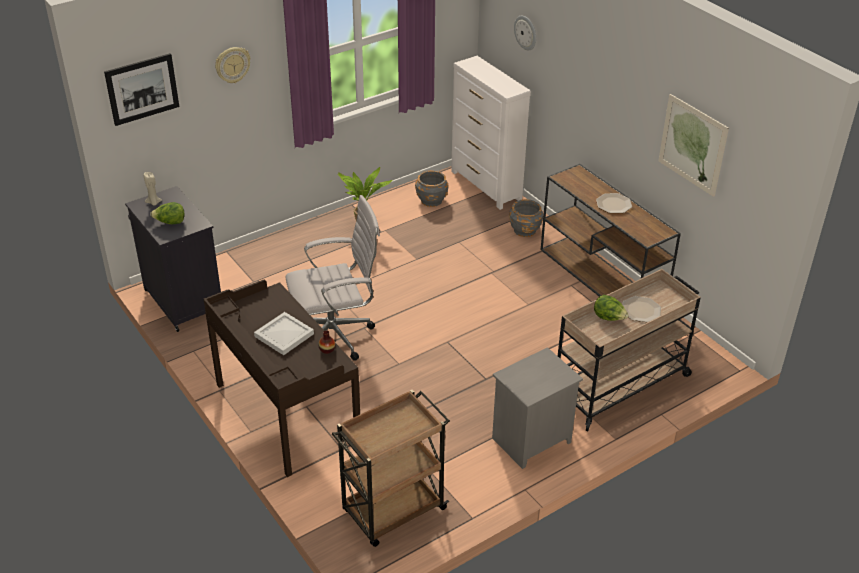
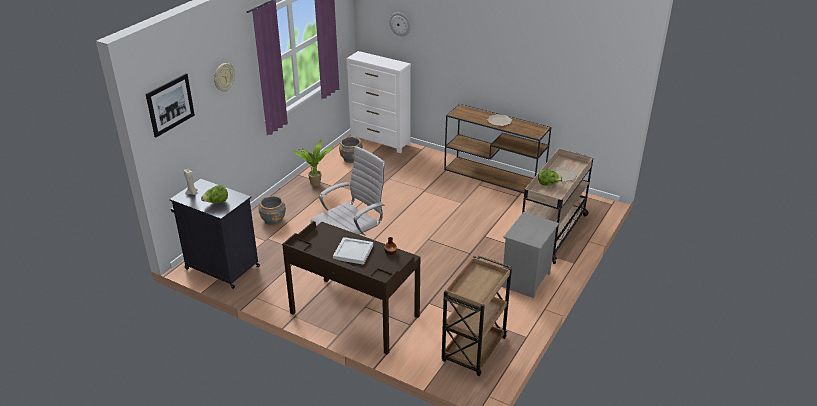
camera: 25 degrees left, 5 degrees down
(524, 230) = (425, 161): grey planter -> grey planter (273, 220)
(692, 145) = (553, 64): picture -> none

